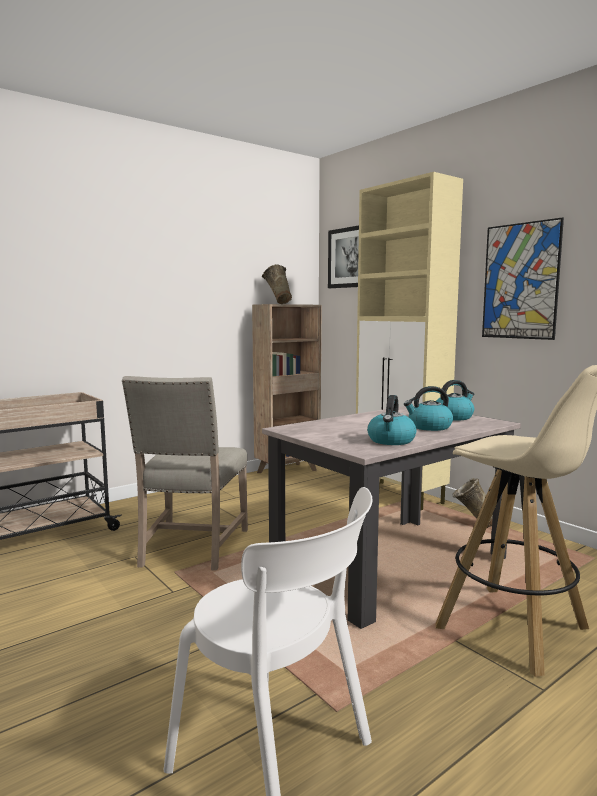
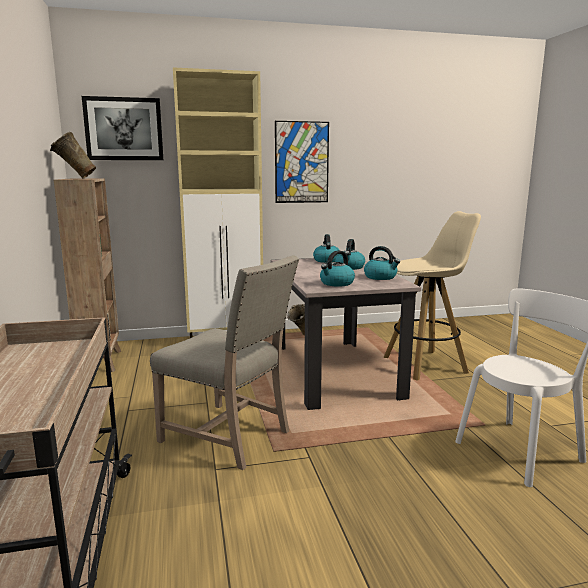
camera: 65 degrees left, 5 degrees up
(323, 431) = (336, 283): none -> kettle

